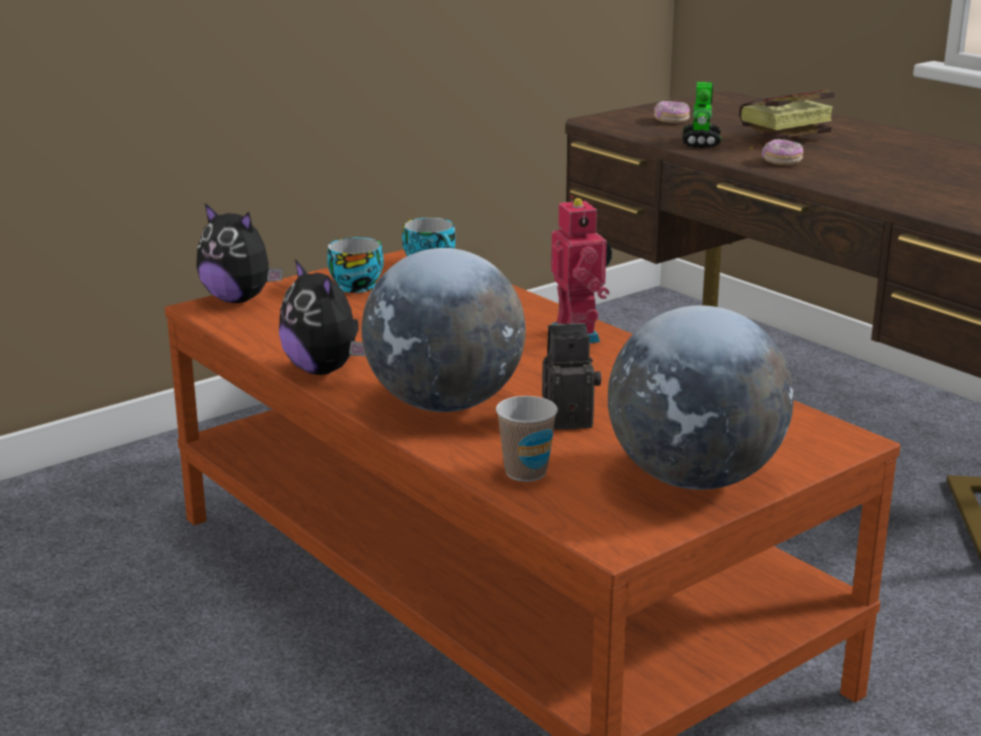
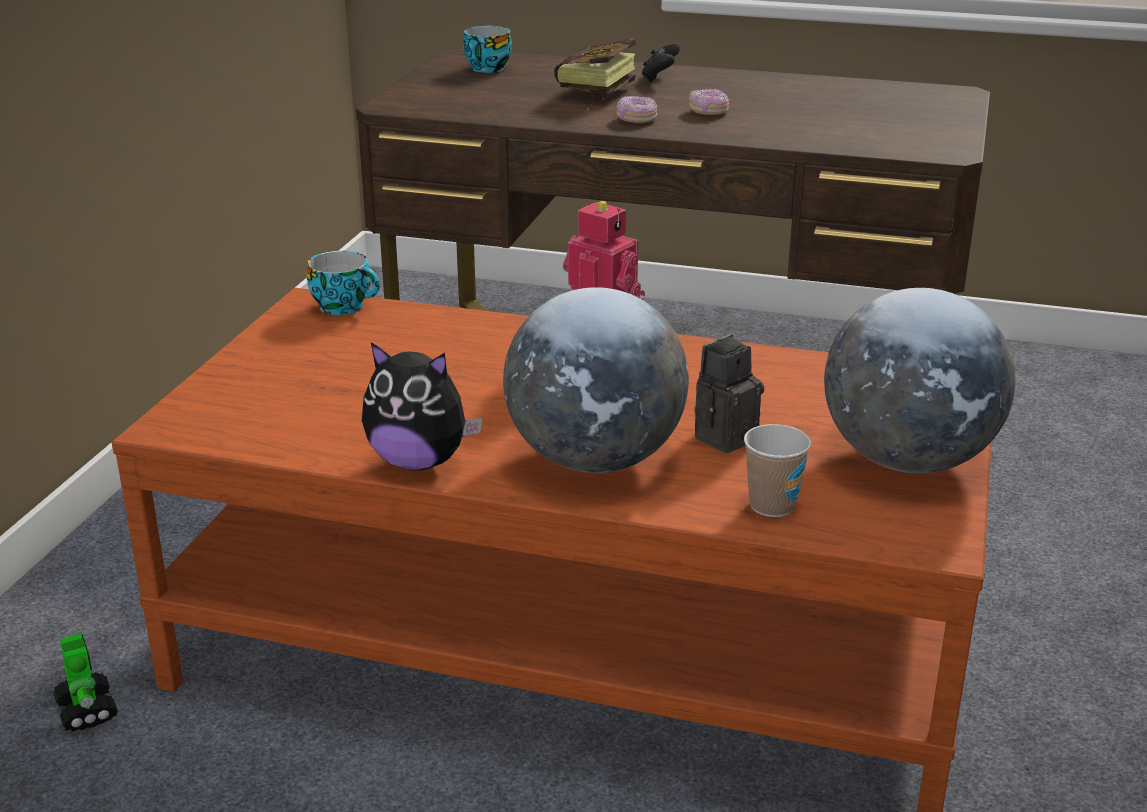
camera: 35 degrees left, 5 degrees up
(239, 299) = (192, 406): plush toy -> none
(356, 285) = (300, 352): cup -> cup (486, 68)
(671, 120) = (462, 92): donut -> donut (708, 111)
(701, 143) = (532, 112): toy robot -> toy robot (86, 709)
(867, 136) = (659, 78): none -> black game controller

